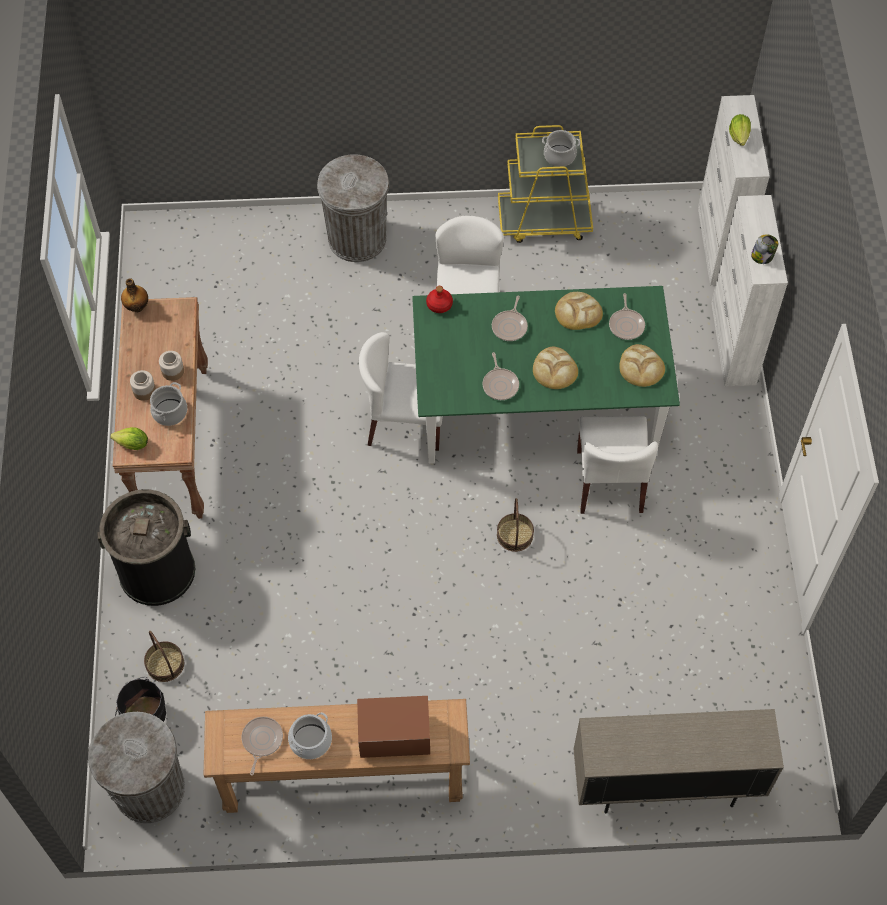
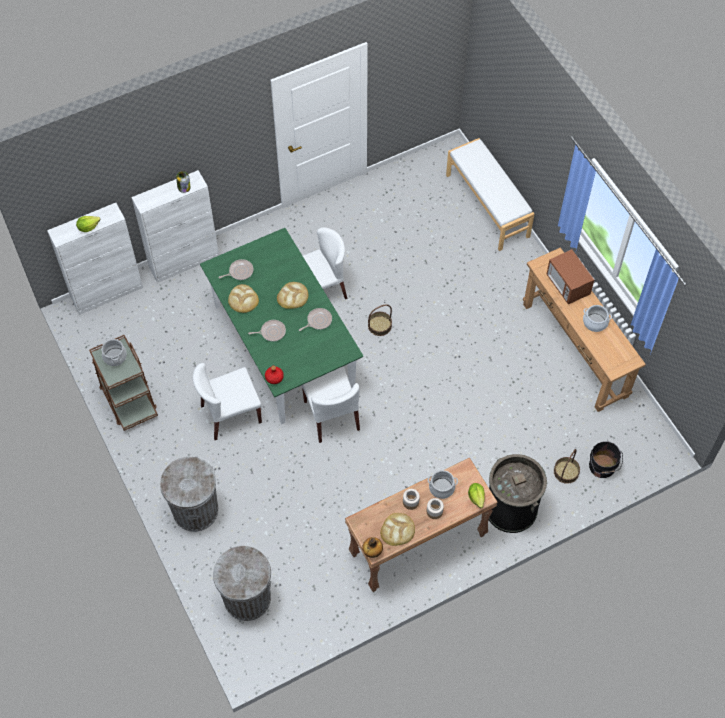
camera: 115 degrees left, 0 degrees up
(150, 789) = (640, 441): grey trash can -> grey trash can (247, 598)
(261, 741) = (609, 345): frying pan -> none
(544, 220) = (128, 399): yellow cart -> brown cart
(641, 367) = (268, 254): bread -> bread (397, 530)
(665, 785) = (488, 205): beige cabinet -> white bench

